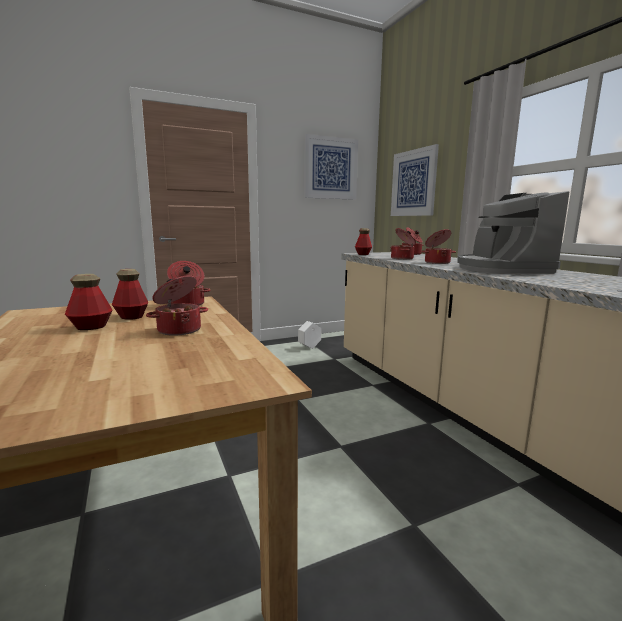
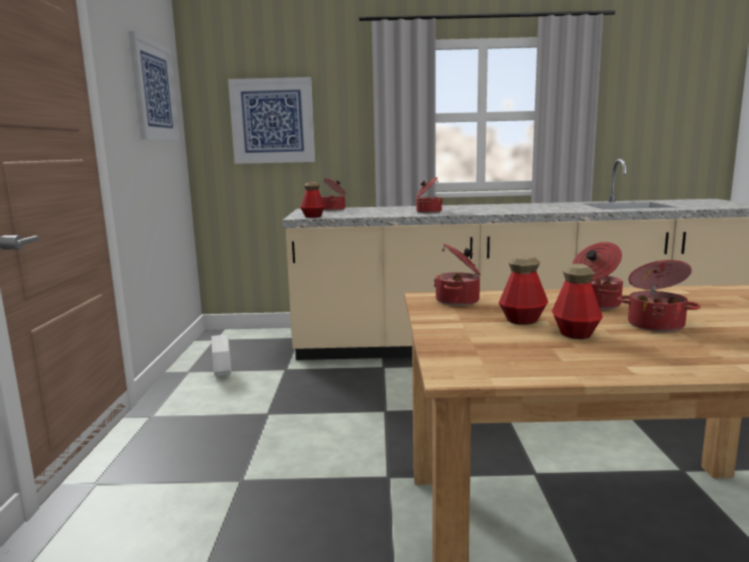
camera: 65 degrees left, 0 degrees up
(402, 258) = (379, 213): cooking pot -> cooking pot (655, 324)
(501, 269) = (488, 208): coffee machine -> none

